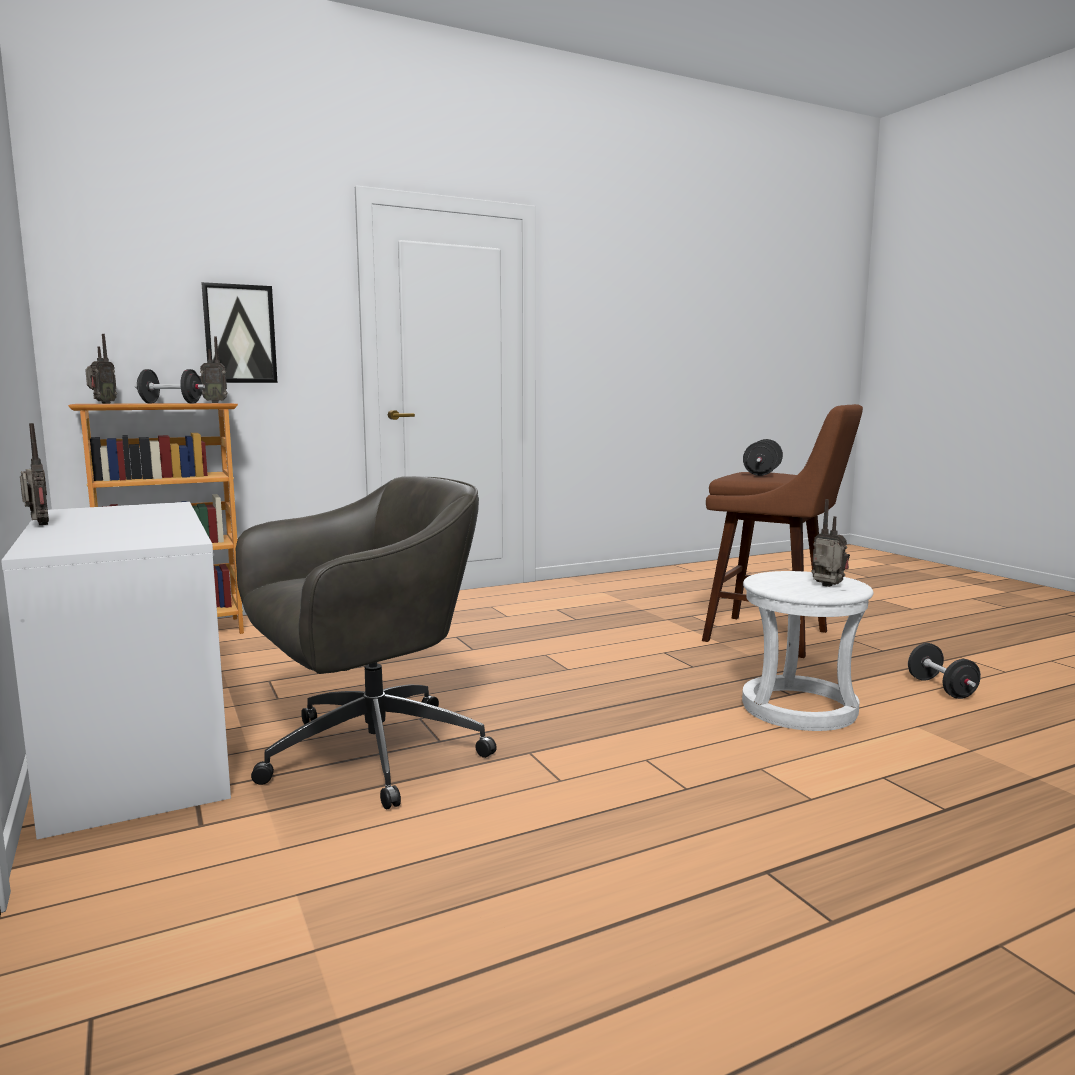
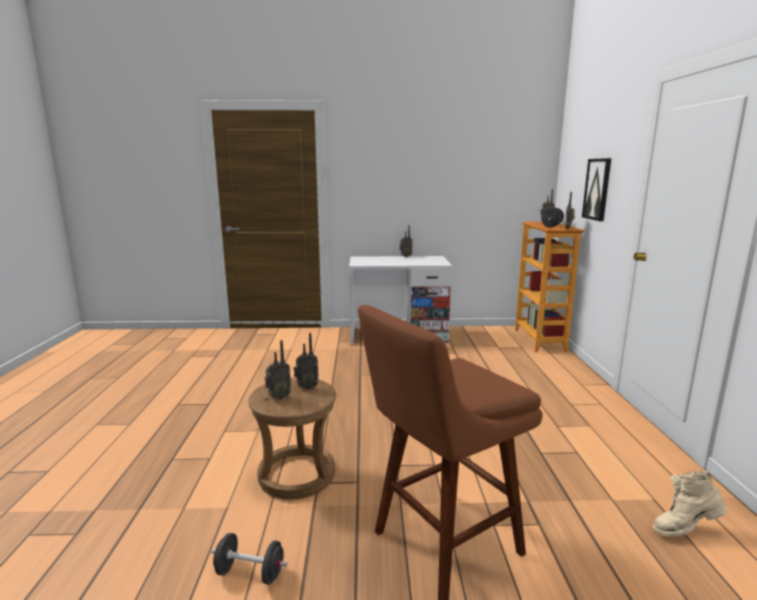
camera: 115 degrees right, 5 degrees up
(367, 754) = (361, 362): grey office chair -> none
(630, 587) = (684, 529): none -> beige boot
(762, 473) = (466, 378): black dumbbell -> none
(777, 582) = (307, 387): none -> radio
(798, 708) = (297, 474): white stool -> brown stool

